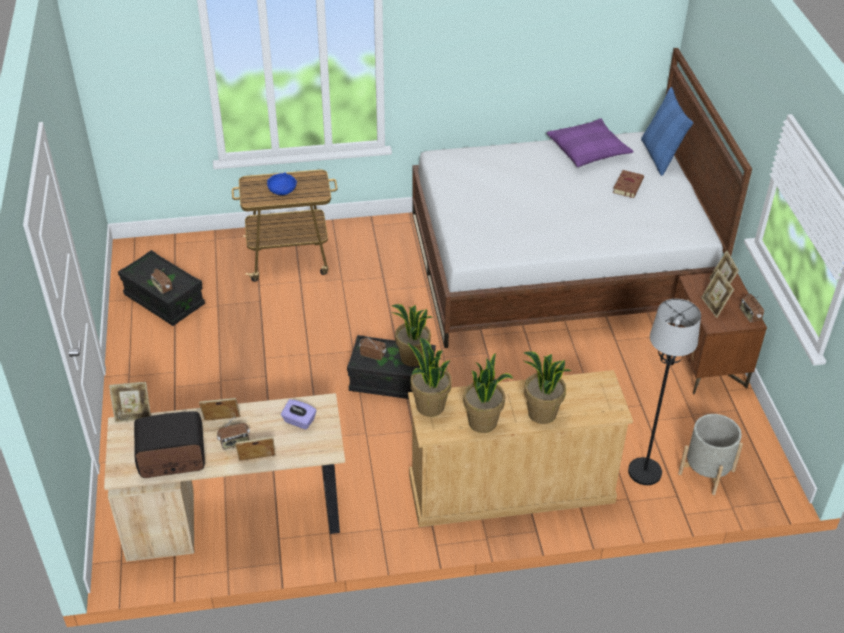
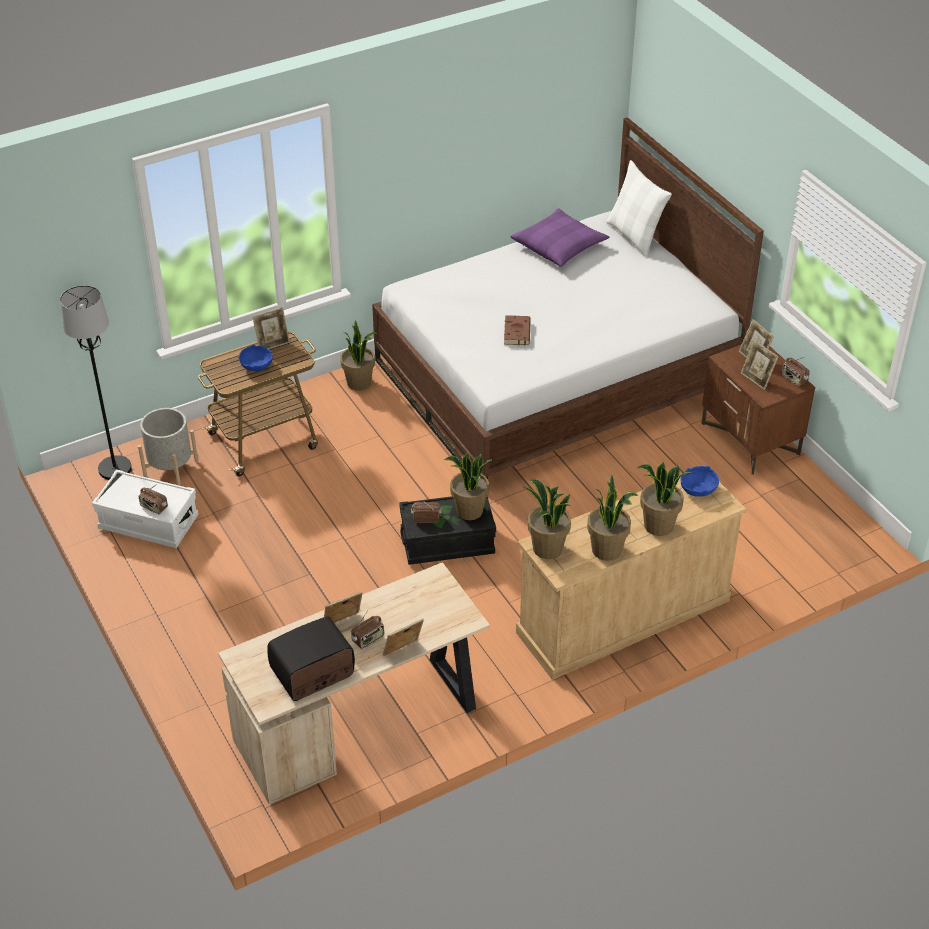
camera: 20 degrees left, 0 degrees up
(133, 416) = (245, 643): picture frame -> picture frame (272, 344)
(164, 300) = (149, 523): black storage box -> white storage box
(299, 421) = (421, 600): purple tissue box -> none
(390, 230) = (359, 382): none -> potted plant
(596, 390) = (697, 489): none -> blue bowl
(628, 185) = (618, 274): brown book -> brown book (516, 332)
(645, 472) = (743, 563): black floor lamp -> black floor lamp (115, 469)
(660, 156) = (634, 236): blue pillow -> white pillow
(706, 472) = (799, 547): grey planter -> grey planter (171, 468)

